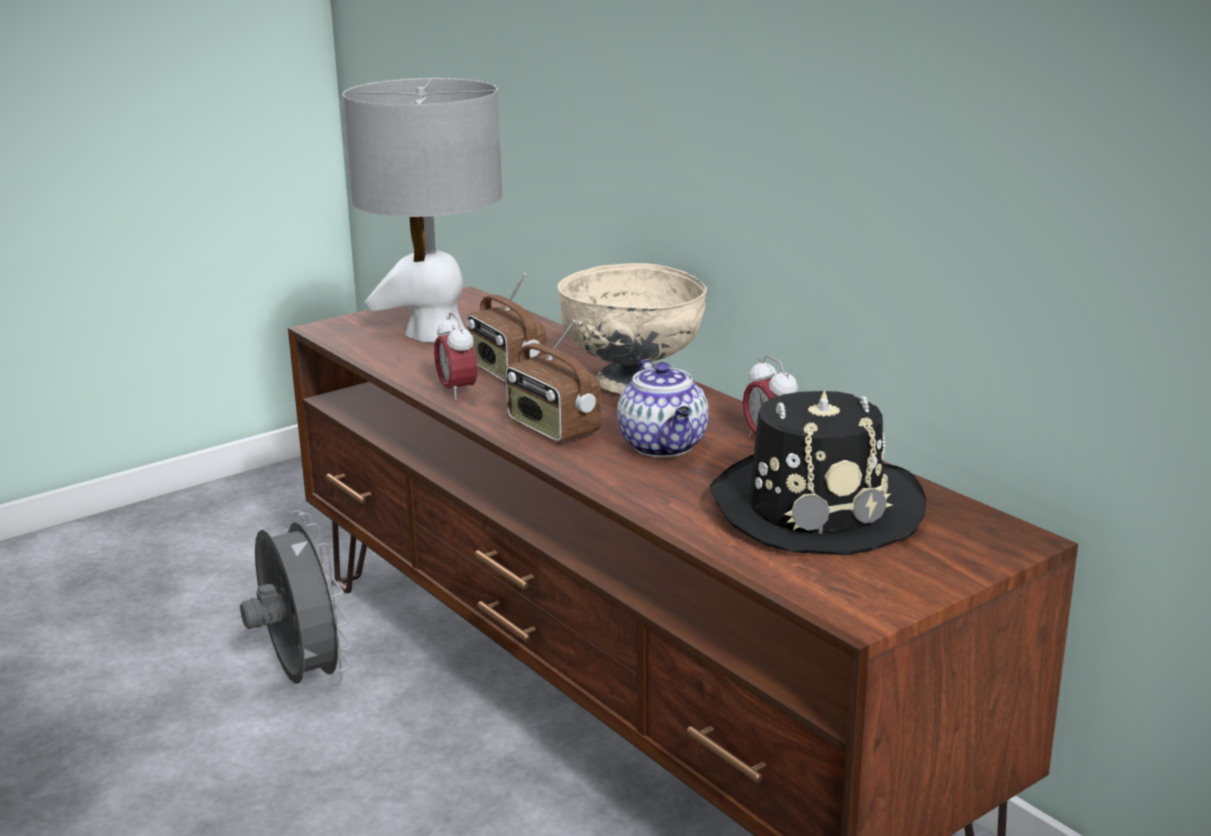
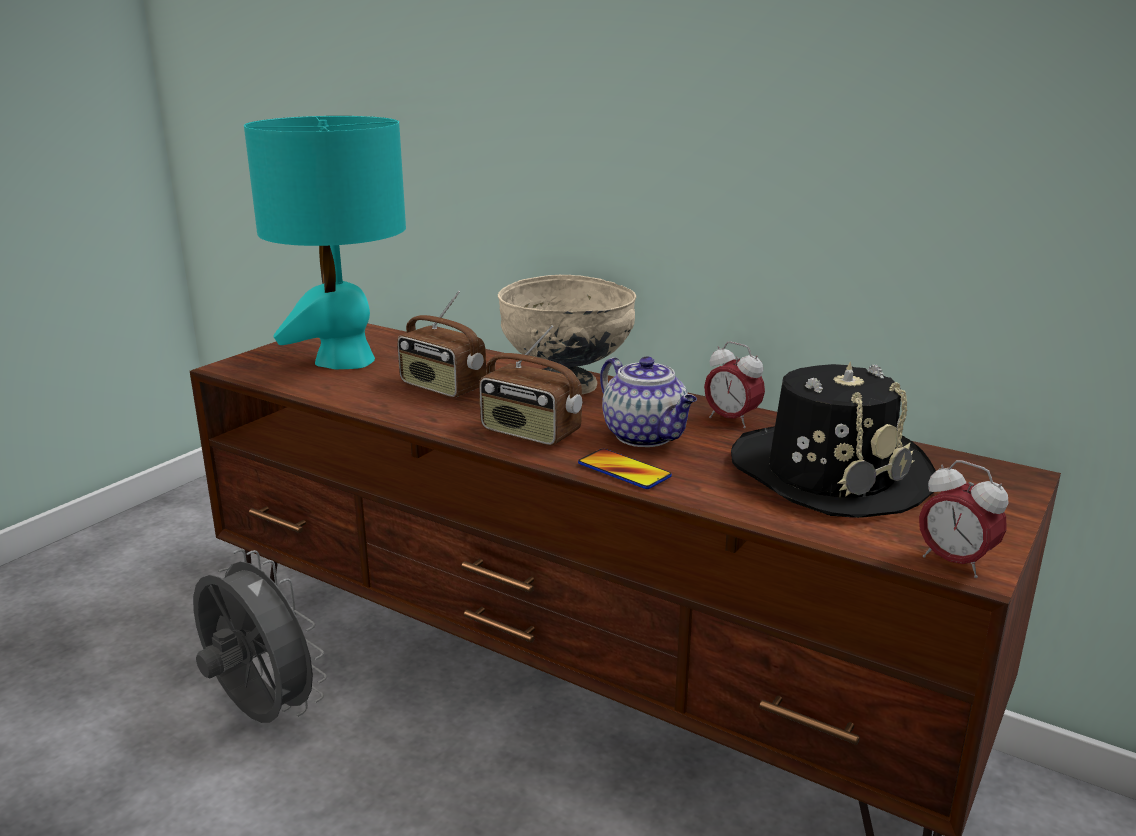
camera: 20 degrees left, 0 degrees up
(435, 333) = (344, 361): grey table lamp -> turquoise table lamp
(457, 391) = (409, 410): alarm clock -> alarm clock (954, 563)
(609, 476) = (624, 471): none -> phone

